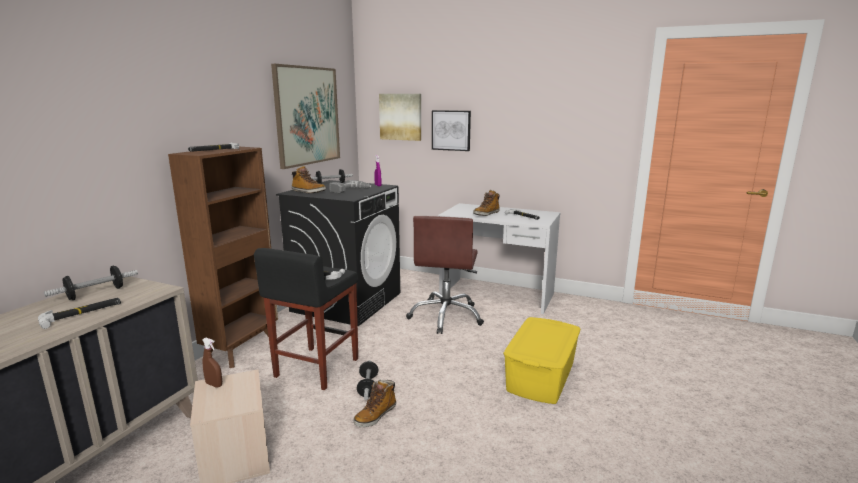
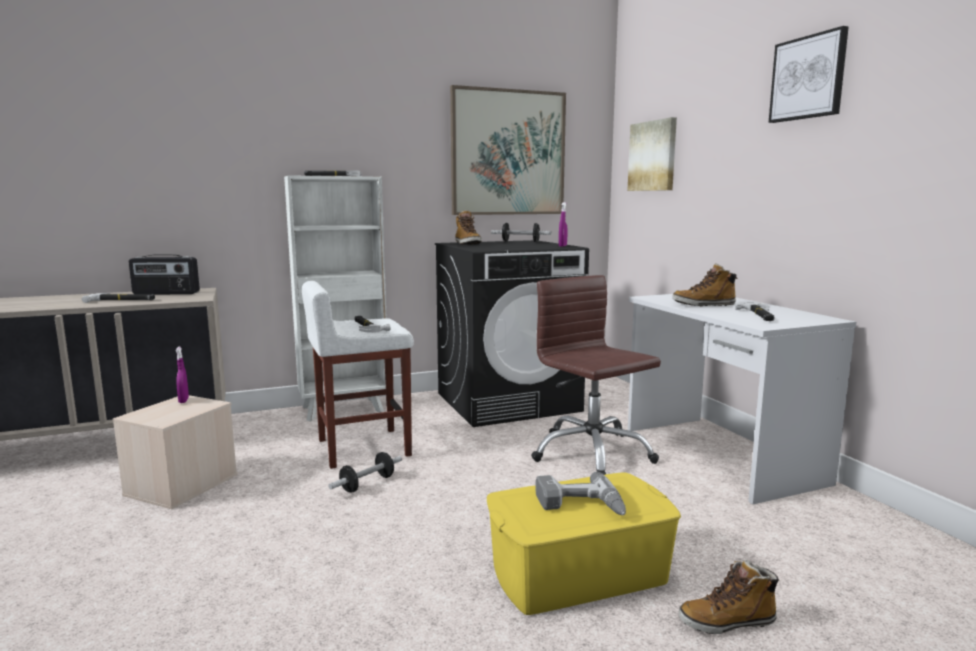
camera: 45 degrees right, 5 degrees down
(95, 293) = (166, 293): dumbbell -> radio
(214, 384) = (183, 400): brown spray bottle -> purple spray bottle
(242, 348) = (344, 409): brown bookcase -> white bookcase
(316, 368) = (362, 448): black stool -> white stool
(350, 191) = (511, 246): power drill -> power drill (580, 506)
(375, 415) = (322, 511): boot -> boot (727, 622)
(446, 316) = (591, 453): brown office chair -> brown office chair turned 90 degrees clockwise
(451, 130) = (708, 171): picture -> picture (808, 78)

